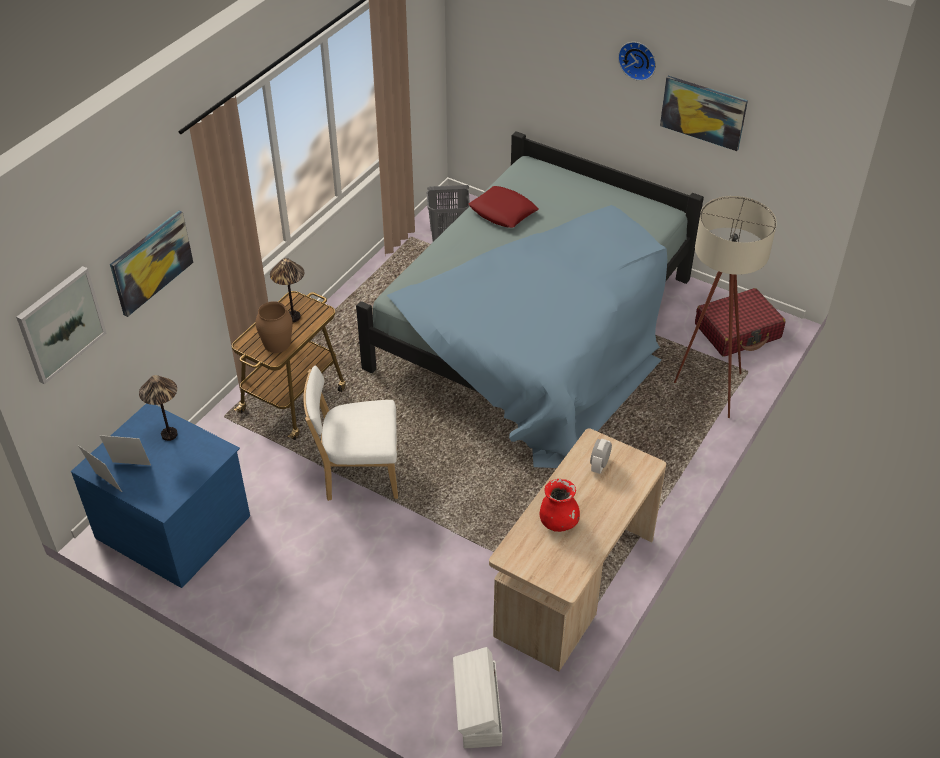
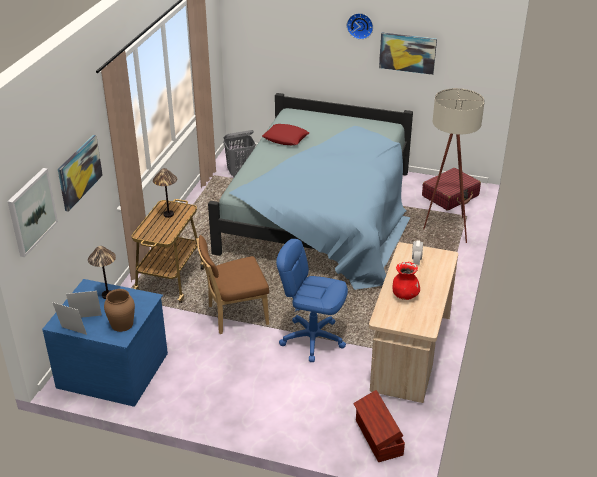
camera: 15 degrees left, 10 degrees down
(277, 344) = (164, 231): brown vase -> brown vase (122, 324)
(357, 474) = (234, 315): white chair -> brown chair
(448, 534) = (312, 339): none -> blue office chair
(478, 711) = (378, 438): white storage box -> brown storage box

